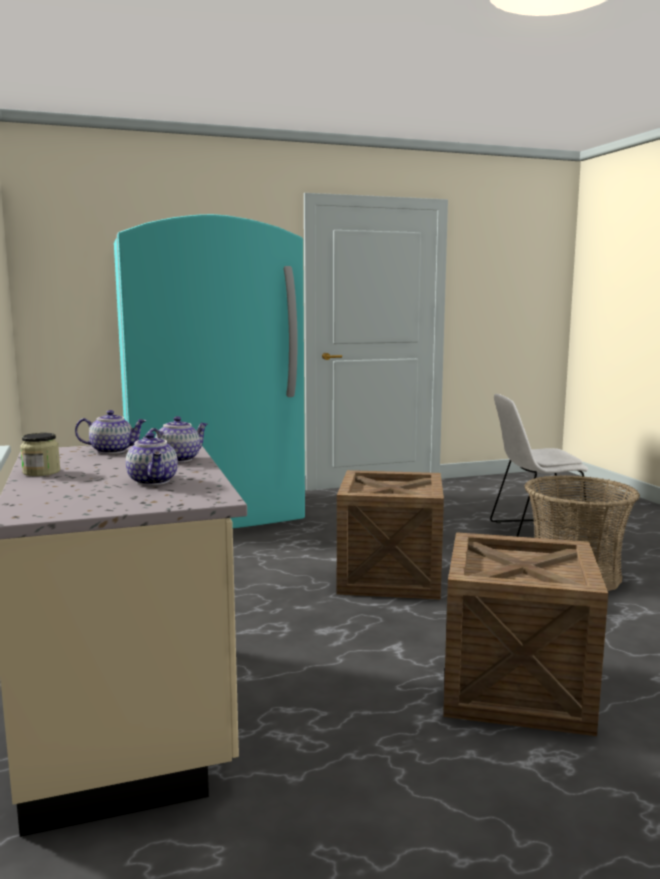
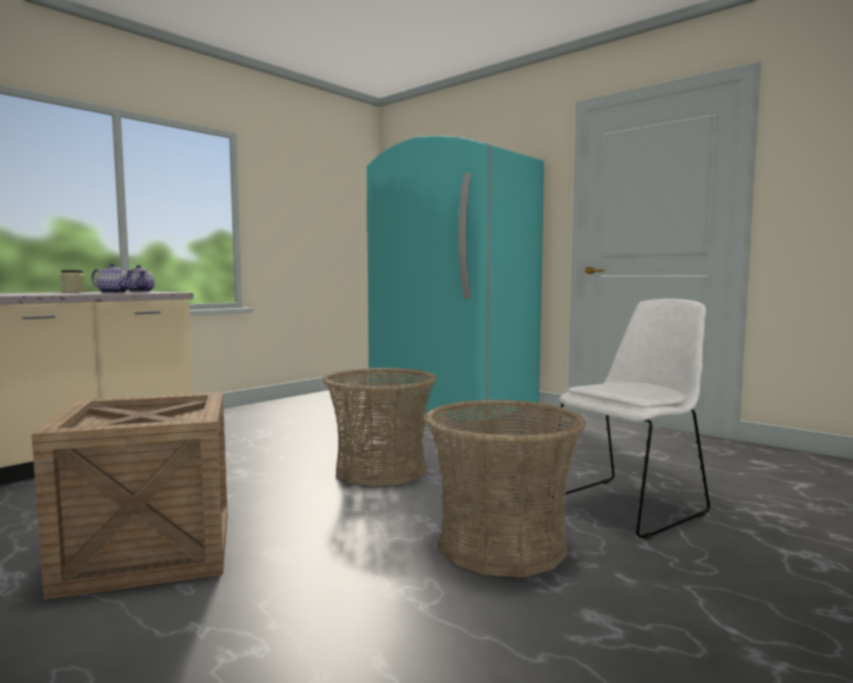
camera: 60 degrees right, 5 degrees down
(154, 481) = (43, 293): teapot -> none
(390, 577) = (380, 470): crate -> basket
(533, 533) = (629, 505): white chair -> white chair turned 90 degrees clockwise

